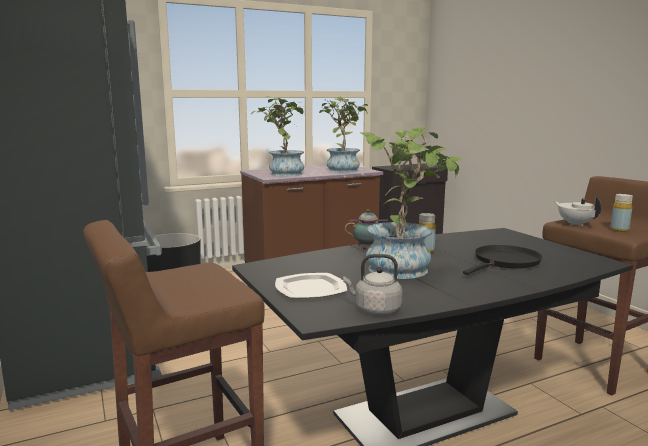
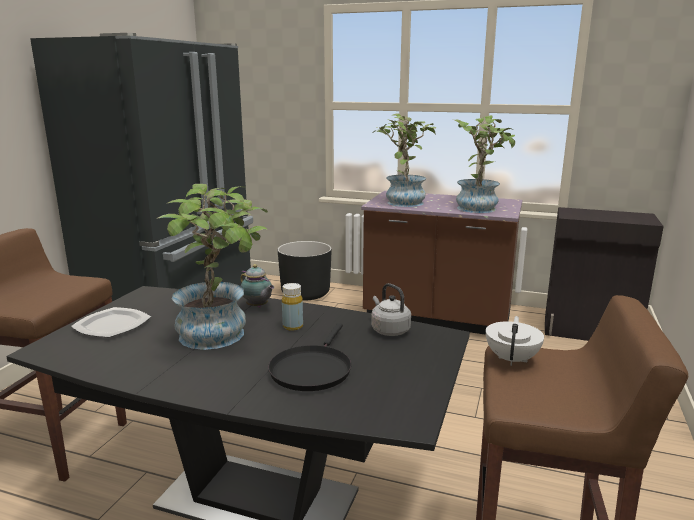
camera: 45 degrees right, 5 degrees up
(375, 309) = (83, 361): grey kettle -> grey kettle (389, 330)
(505, 262) = (312, 369): black frying pan -> black frying pan turned 105 degrees clockwise
(619, 230) = (540, 391): yellow bottle -> none

